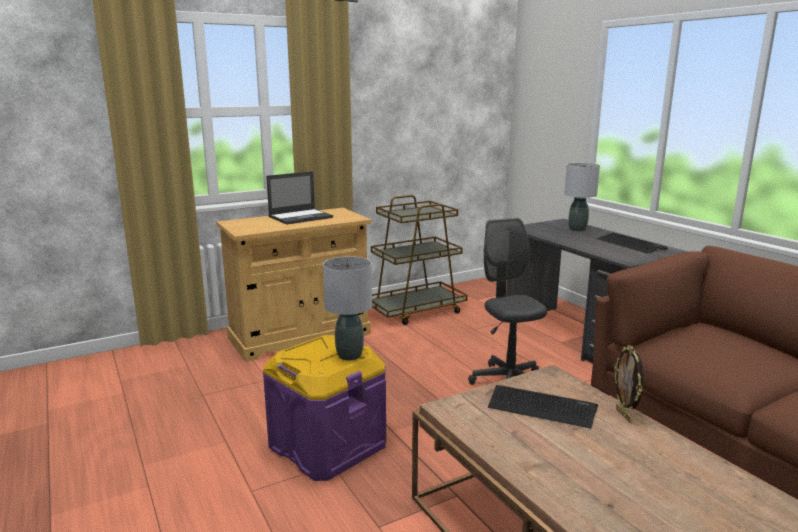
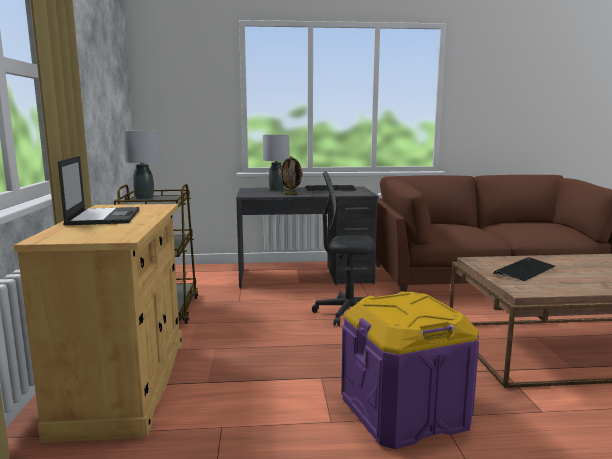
camera: 65 degrees left, 5 degrees down
(350, 355) = (421, 299): grey table lamp -> grey table lamp (144, 198)
(624, 415) = (537, 258): picture frame -> picture frame (291, 194)

